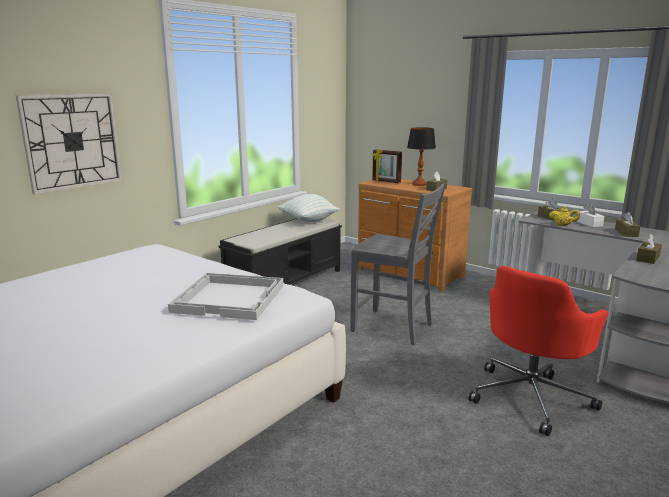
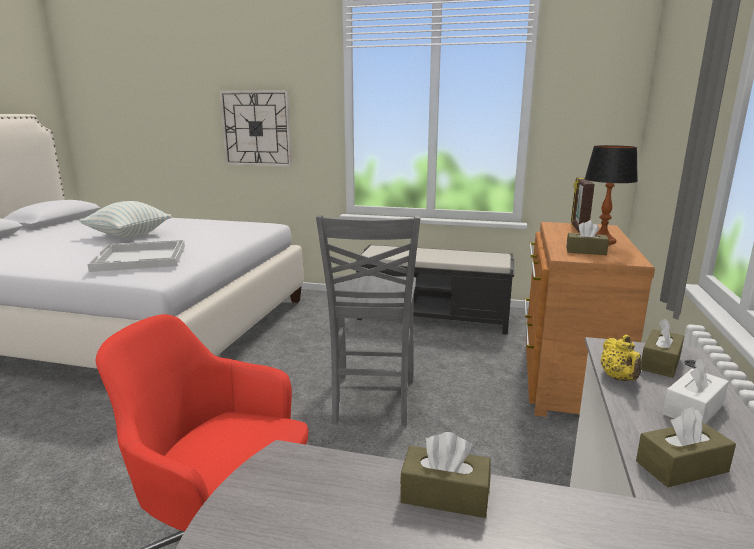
camera: 65 degrees right, 0 degrees up
(308, 221) = (483, 256): pillow -> pillow (129, 235)

